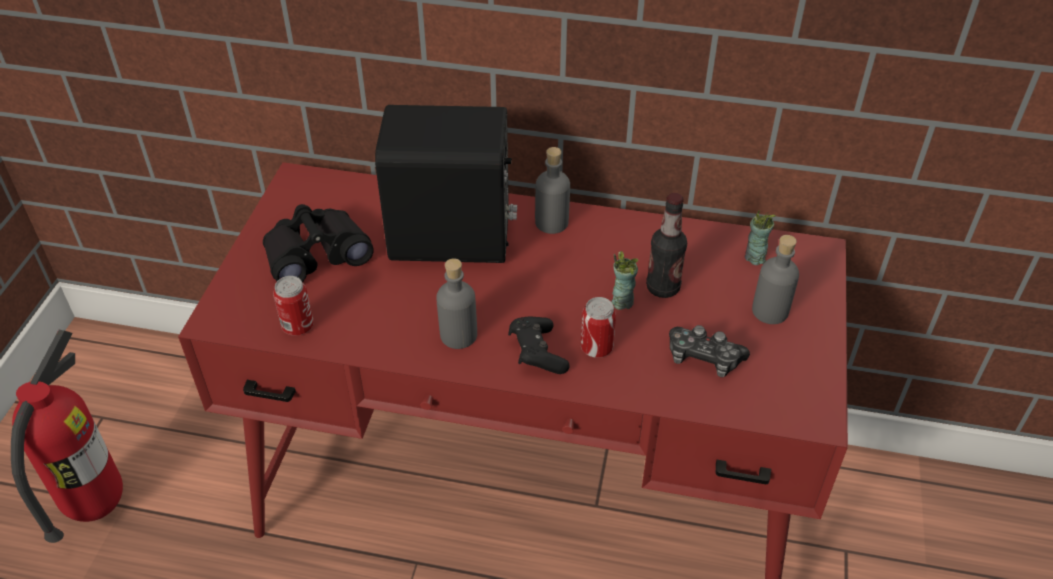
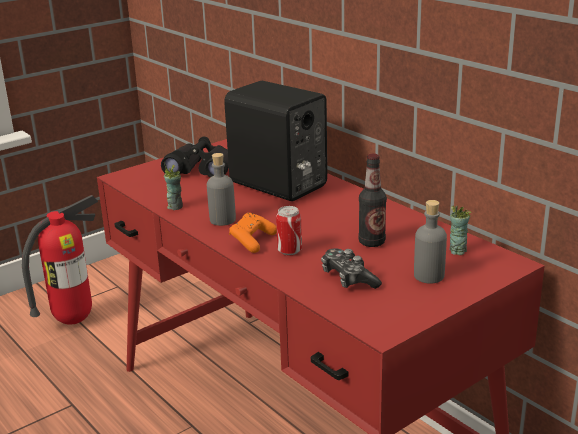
camera: 40 degrees right, 20 degrees down
(298, 326) = (151, 190): can -> none
(537, 353) = (252, 241): black game controller -> orange game controller
(551, 222) = (346, 196): grey bottle -> none
(622, 301) = (336, 239): cup -> cup (175, 206)

